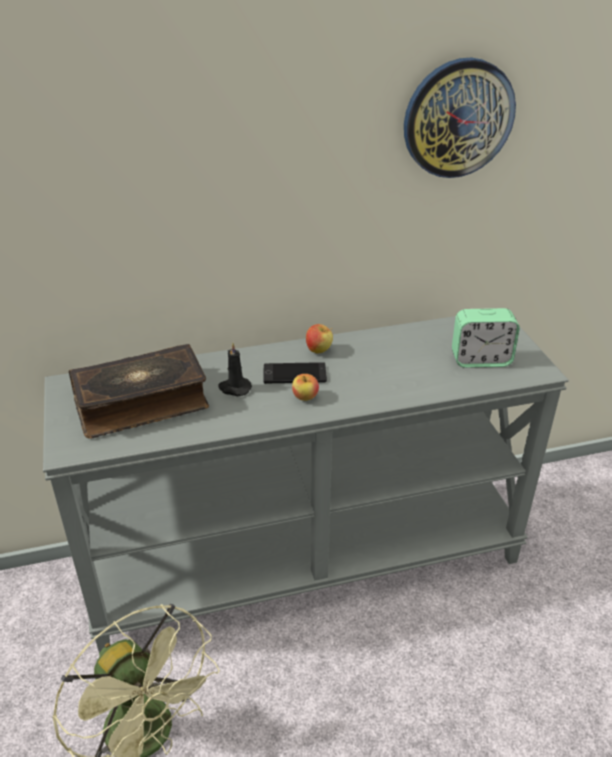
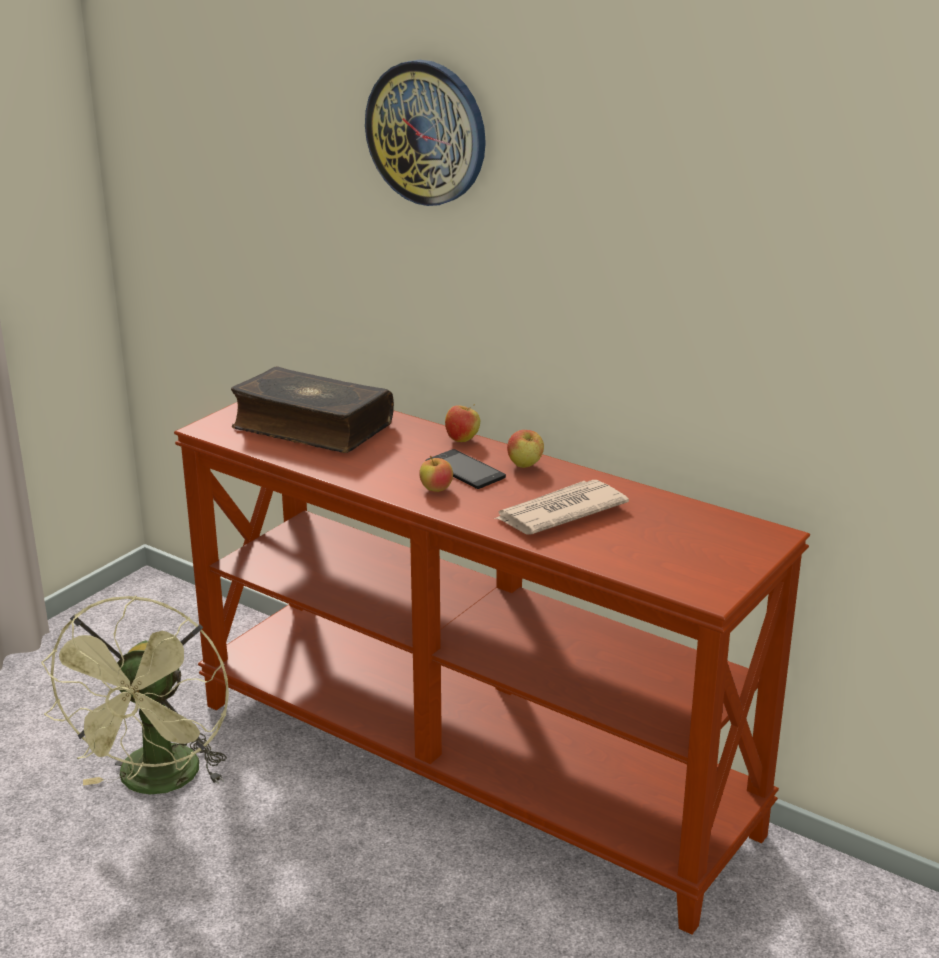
camera: 50 degrees right, 10 degrees down
(234, 388) = (396, 454): black candle -> none
(252, 354) = (462, 439): none -> apple
(306, 559) = (473, 765): grey console table -> brown console table
(392, 369) = (558, 512): none -> newspaper
(458, 118) = (742, 217): wall clock -> wall clock (427, 132)
(480, 360) = (666, 553): alarm clock -> none

